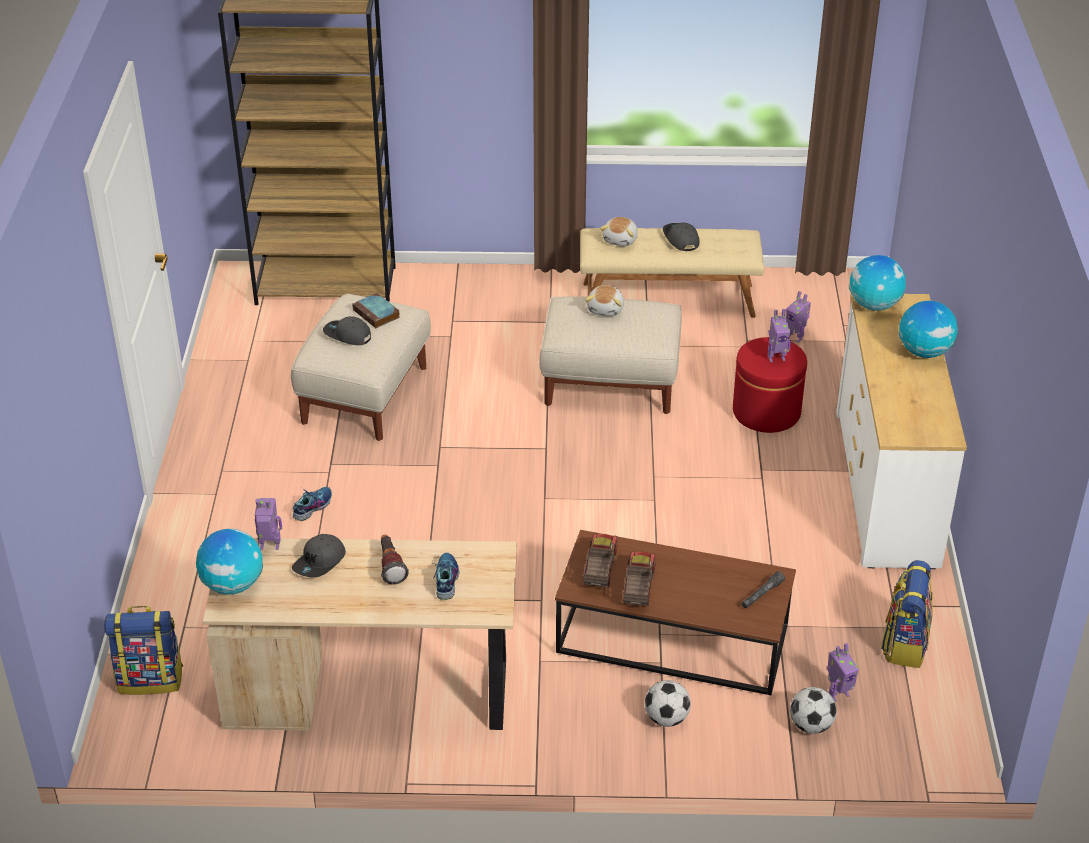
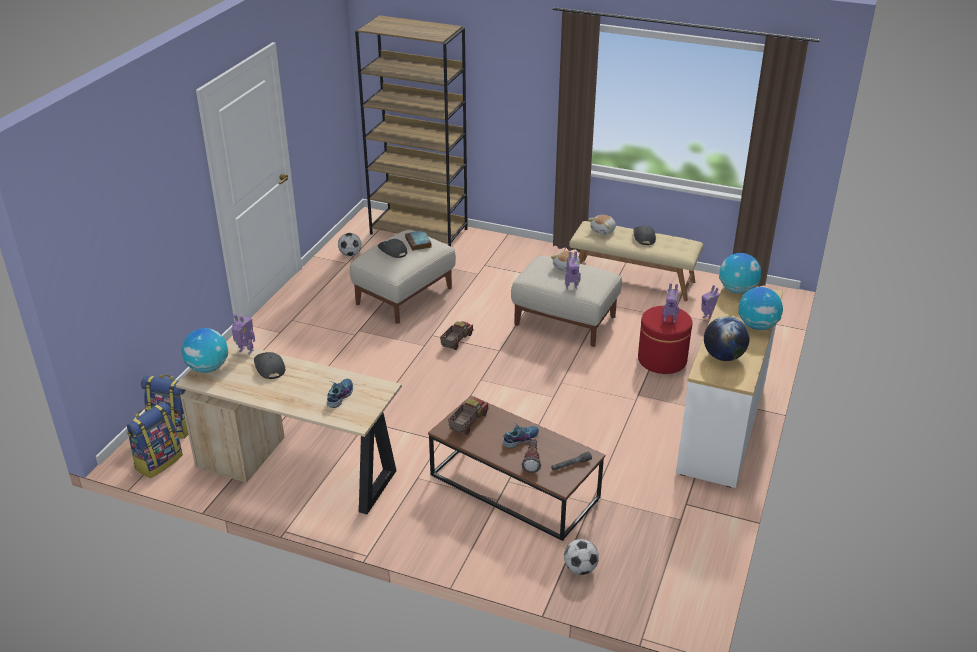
camera: 20 degrees right, 5 degrees down
(312, 507) = (332, 352): shoe -> shoe (520, 439)
(320, 562) = (269, 367): grey cap -> grey cap turned 105 degrees clockwise
(391, 566) = (311, 380): flashlight -> flashlight (532, 460)
(637, 588) = (487, 440): toy truck -> toy truck (456, 341)
(666, 718) = (480, 536): football -> football (350, 254)
(838, 694) = (612, 553): toy robot -> toy robot (571, 287)
(904, 644) = (680, 532): backpack -> backpack (158, 462)
(906, 405) = (723, 356): none -> globe

